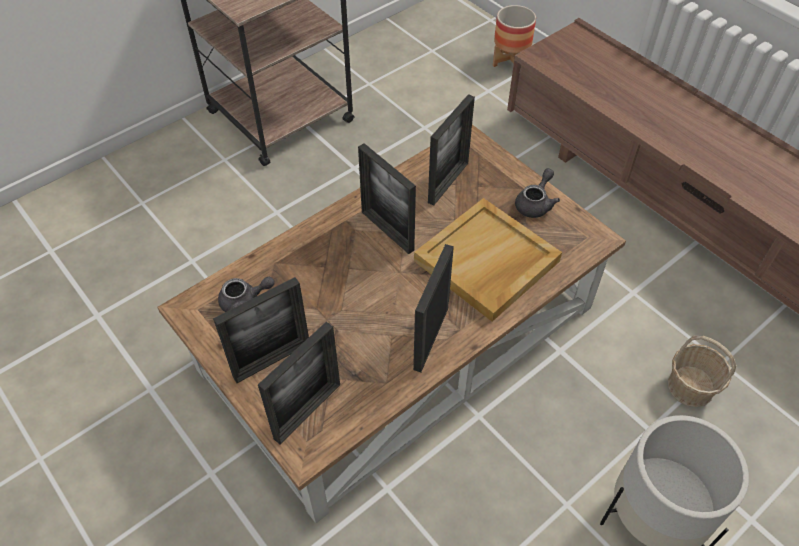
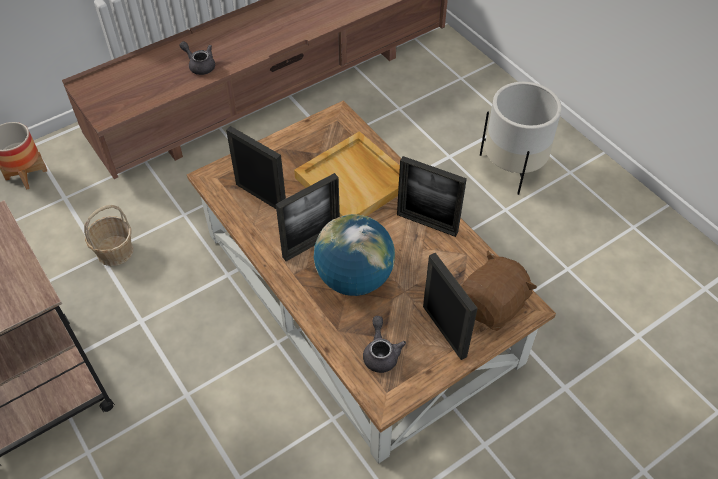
camera: 85 degrees left, 0 degrees up
(307, 411) = (492, 306): picture frame -> brown plush toy
(342, 272) = (354, 278): none -> globe
(535, 203) = (297, 144): grey teapot -> grey teapot (200, 65)
(690, 386) = (416, 128): basket -> basket (114, 251)

